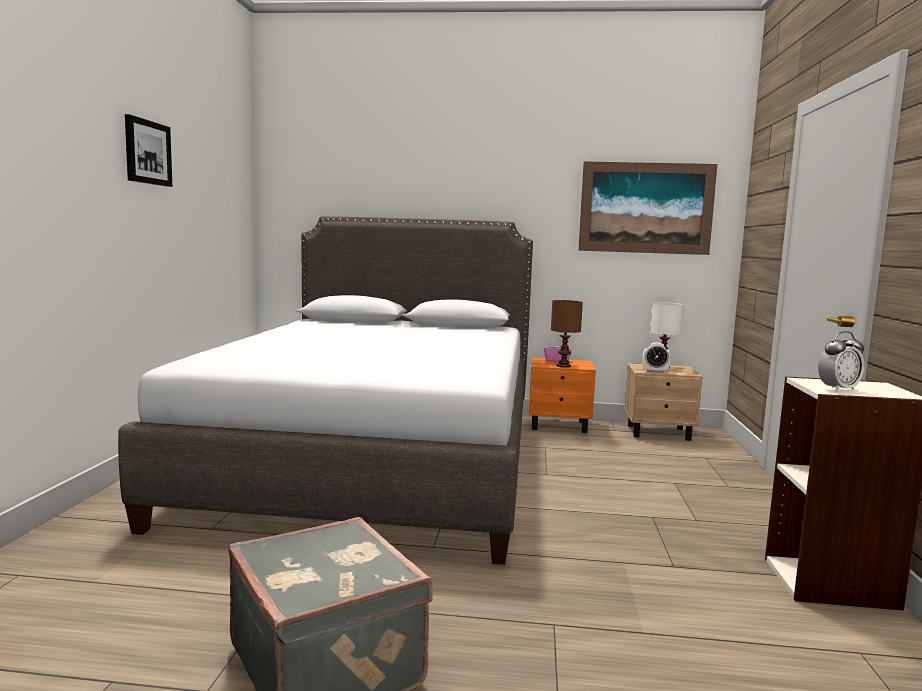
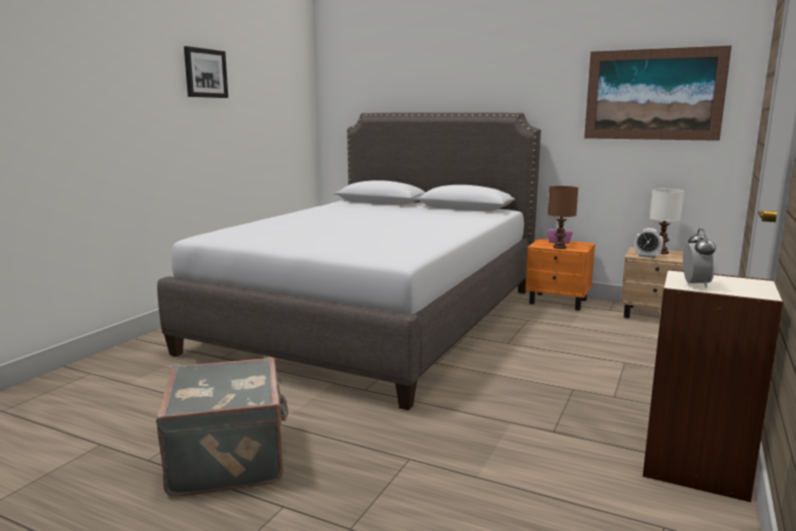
camera: 20 degrees right, 5 degrees up
(838, 389) = (695, 284): alarm clock -> alarm clock turned 75 degrees counterclockwise

